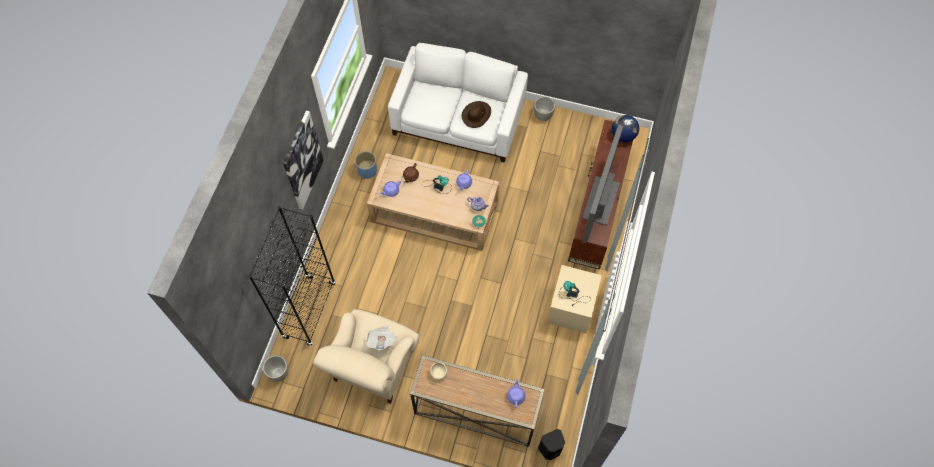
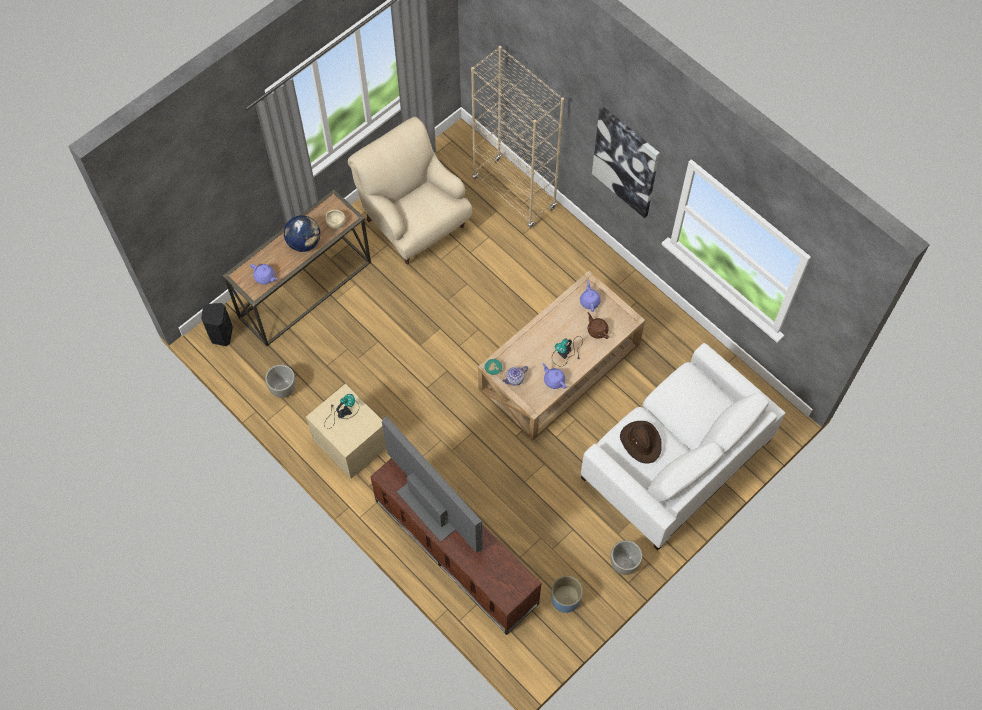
camera: 120 degrees right, 0 degrees up
(278, 373) = (463, 141): grey planter -> grey planter (283, 389)
(309, 310) = (514, 194): black bookcase -> beige bookcase
(367, 171) = (656, 323): blue planter -> blue planter (565, 599)
(381, 340) = (415, 207): newspaper -> none
(623, 136) = (504, 590): globe -> globe (304, 242)

